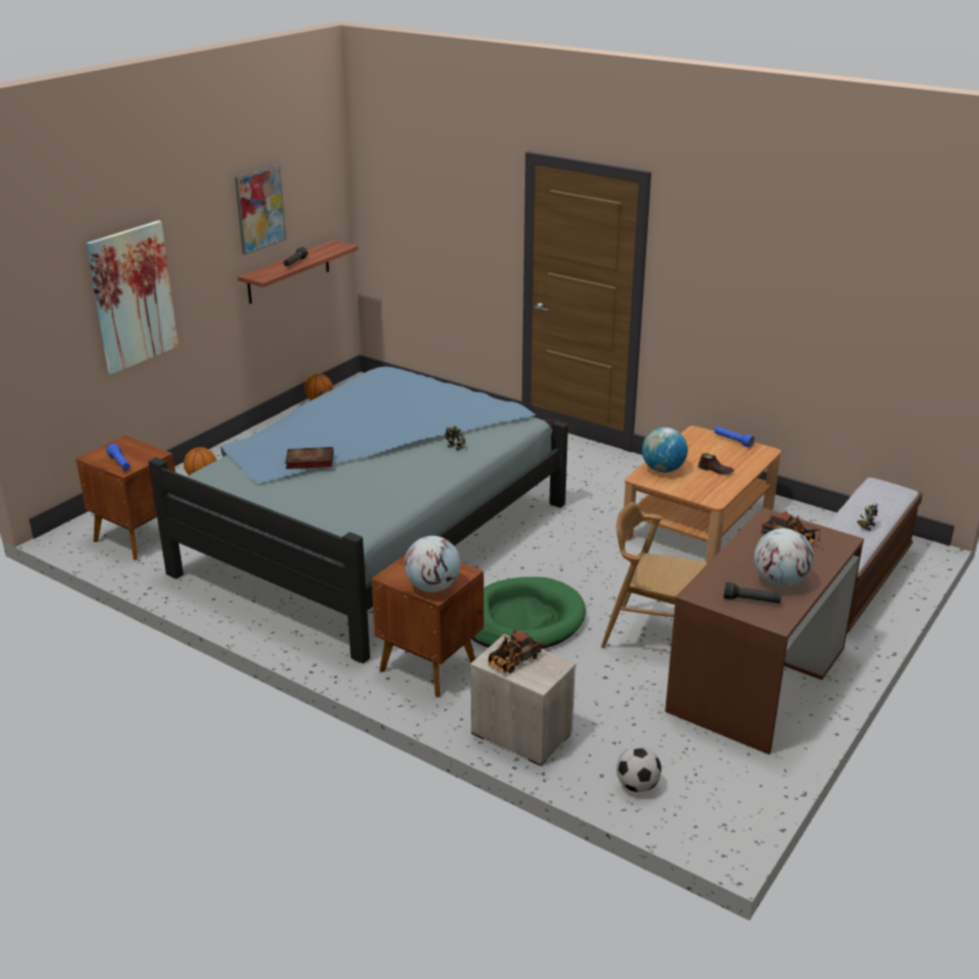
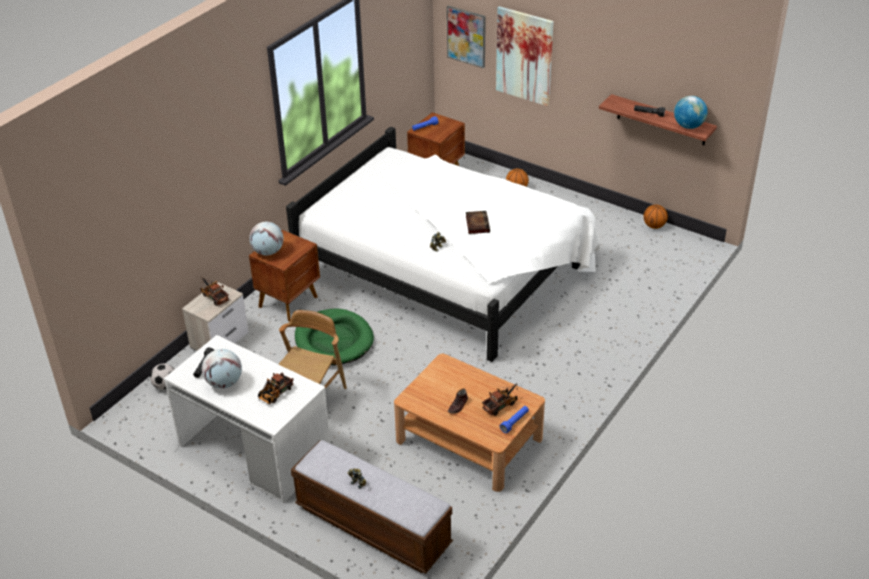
camera: 90 degrees right, 10 degrees up
(260, 209) = (643, 61): picture -> picture (466, 36)
(308, 461) = (408, 187): book -> book (477, 223)
(372, 530) = (448, 268): blue bed -> white bed
(663, 470) = (458, 375): globe -> globe (688, 126)
(707, 447) = (502, 404): none -> toy truck
(758, 679) = (254, 450): brown desk -> white desk

